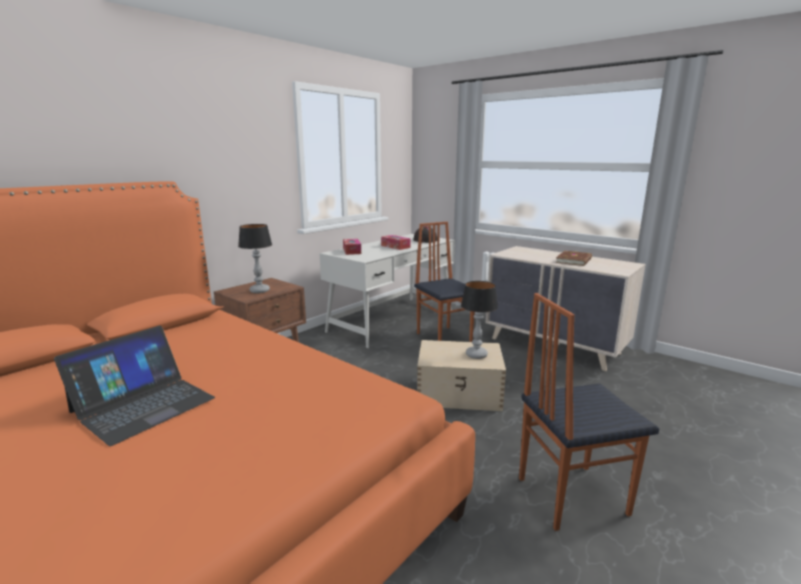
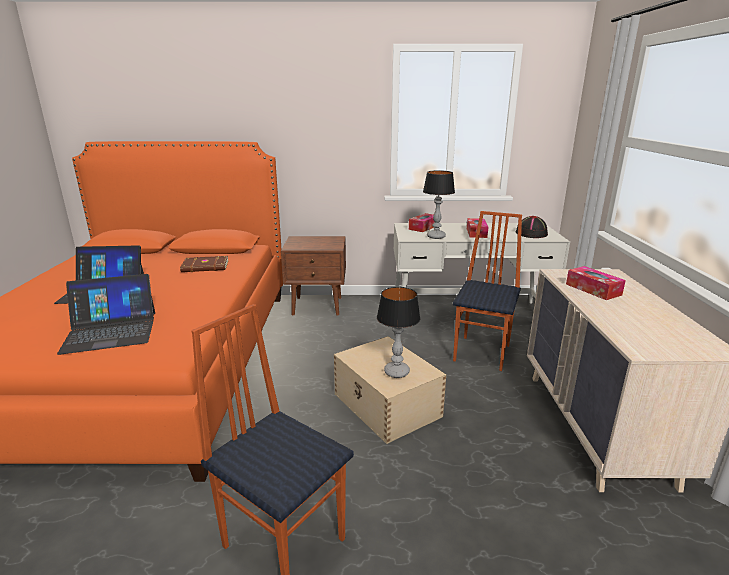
camera: 50 degrees right, 5 degrees up
(260, 291) = (310, 244): table lamp -> table lamp (436, 237)
(290, 421) = (110, 332): none -> laptop
(536, 256) = (593, 289): none -> tissue box
(574, 260) = (631, 312): brown book -> brown book (205, 267)

